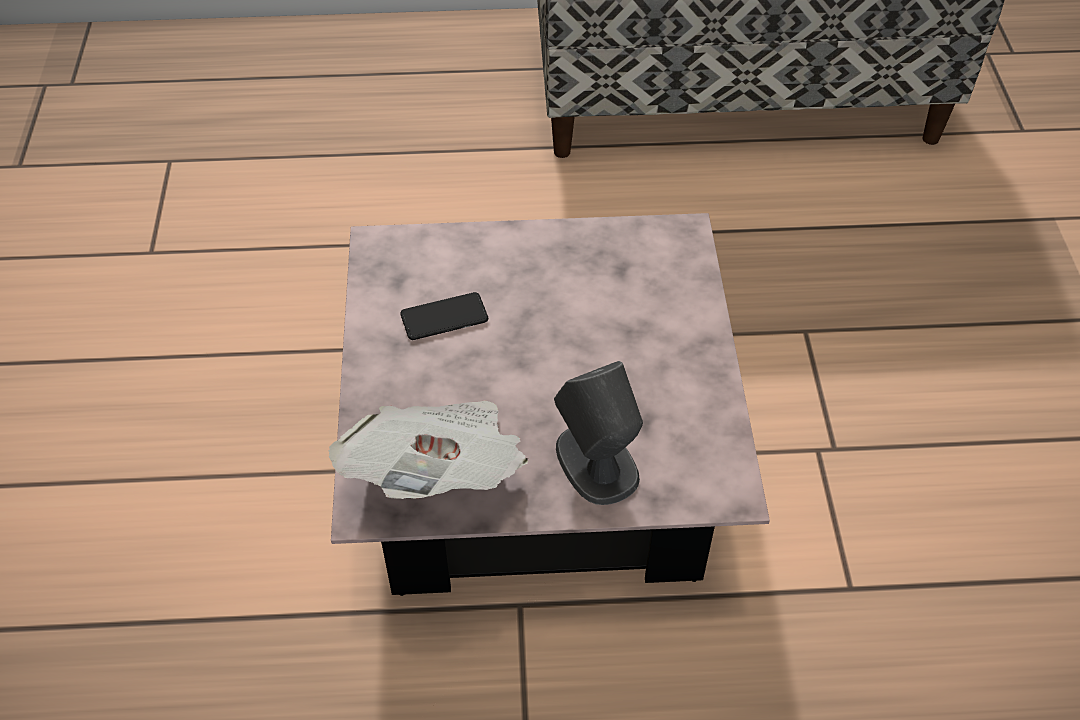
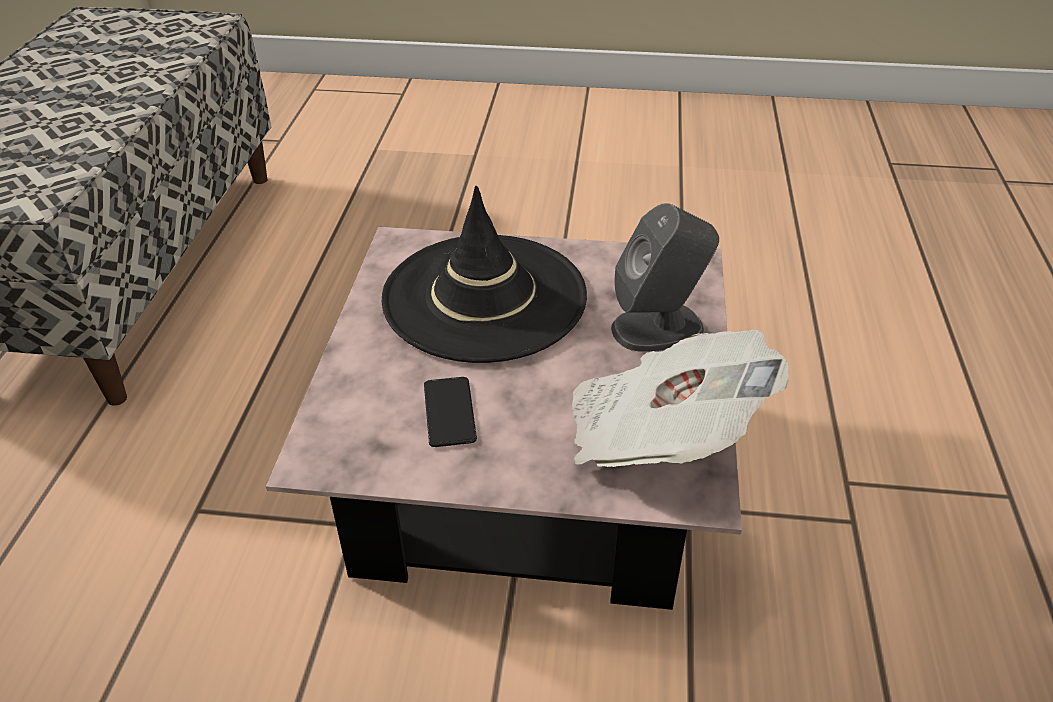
camera: 80 degrees left, 10 degrees down
(611, 315) = (484, 297): none -> black hat

